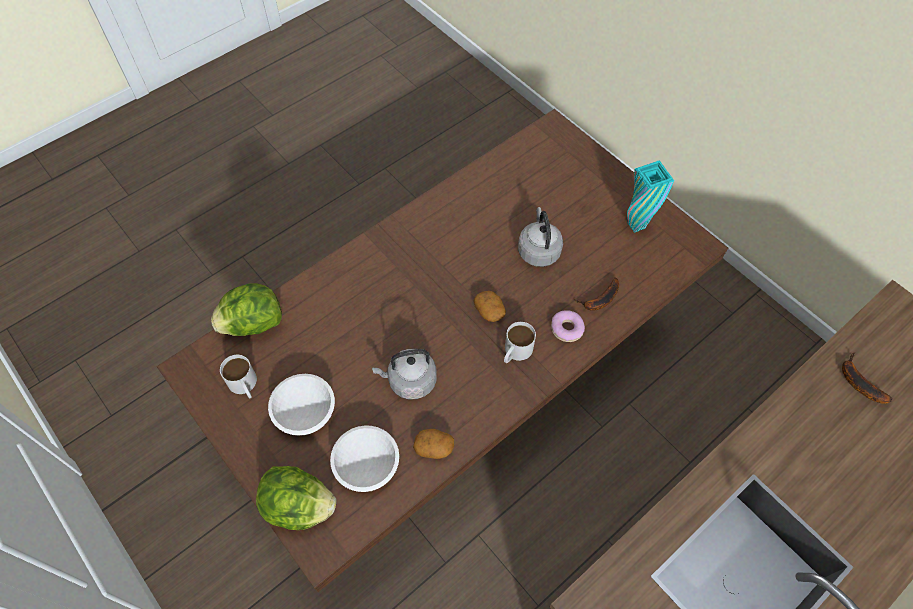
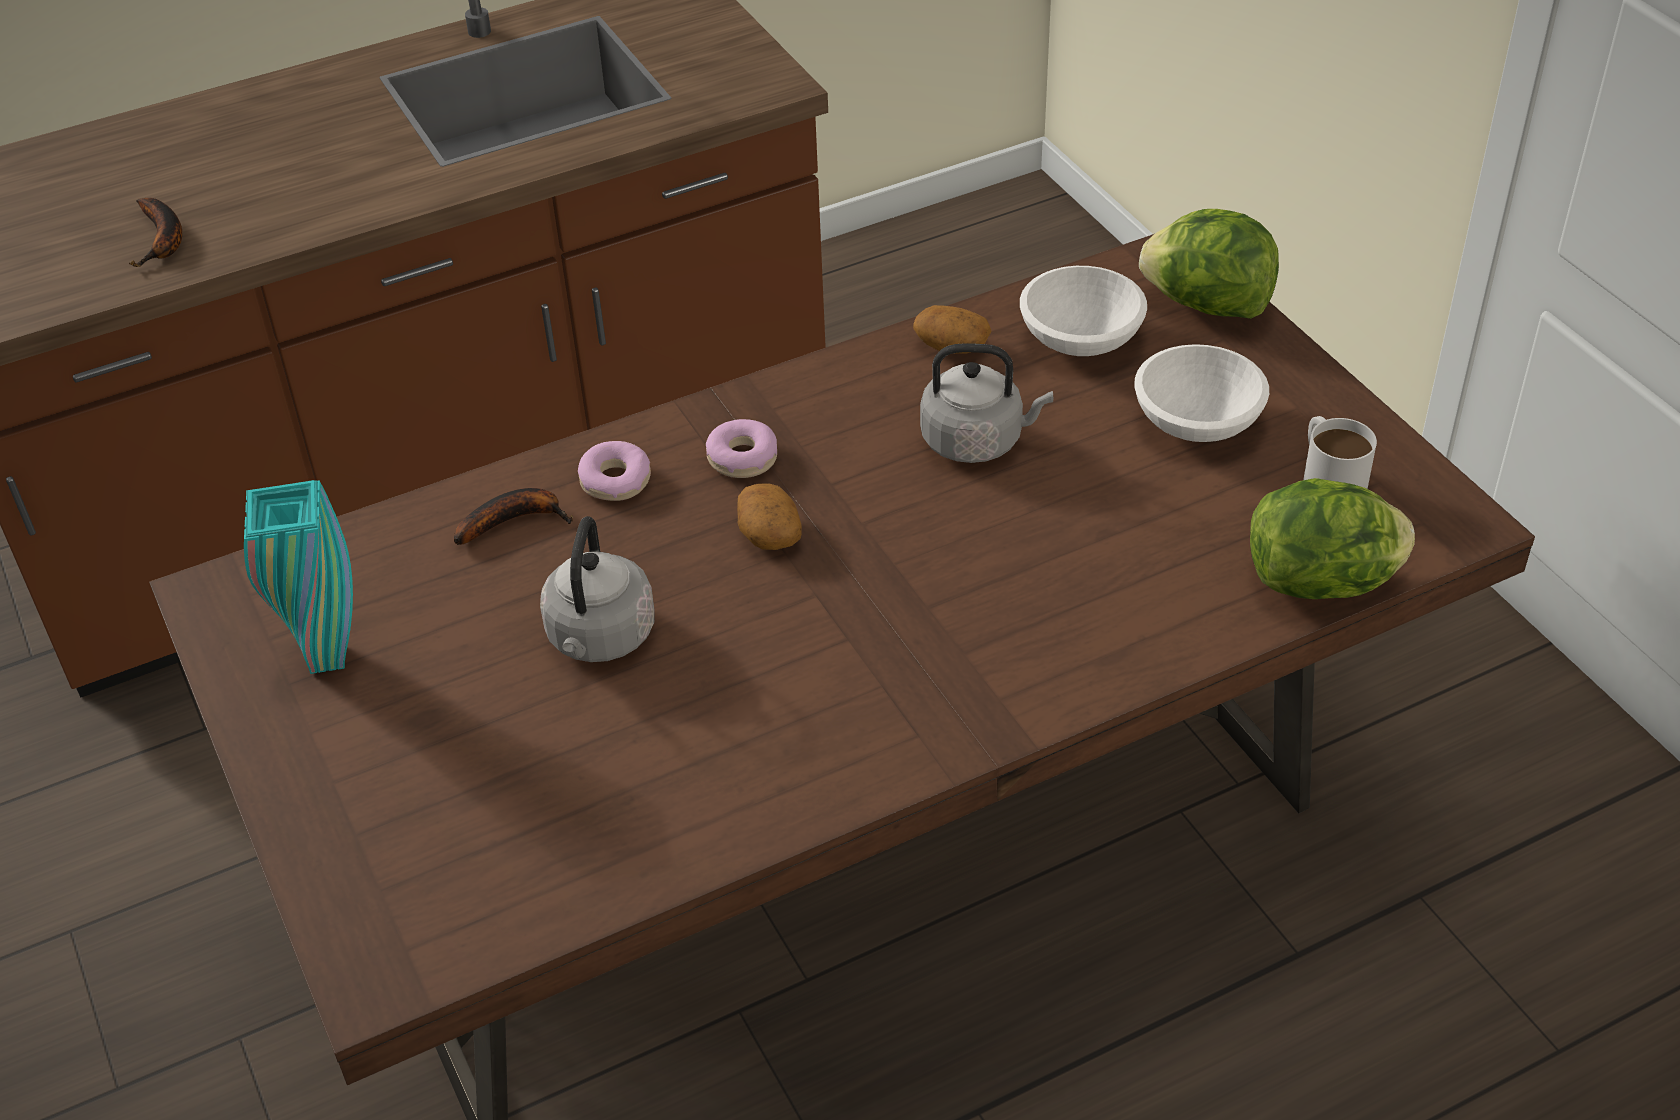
camera: 165 degrees left, 15 degrees down
(515, 352) = (742, 458): white mug -> donut

